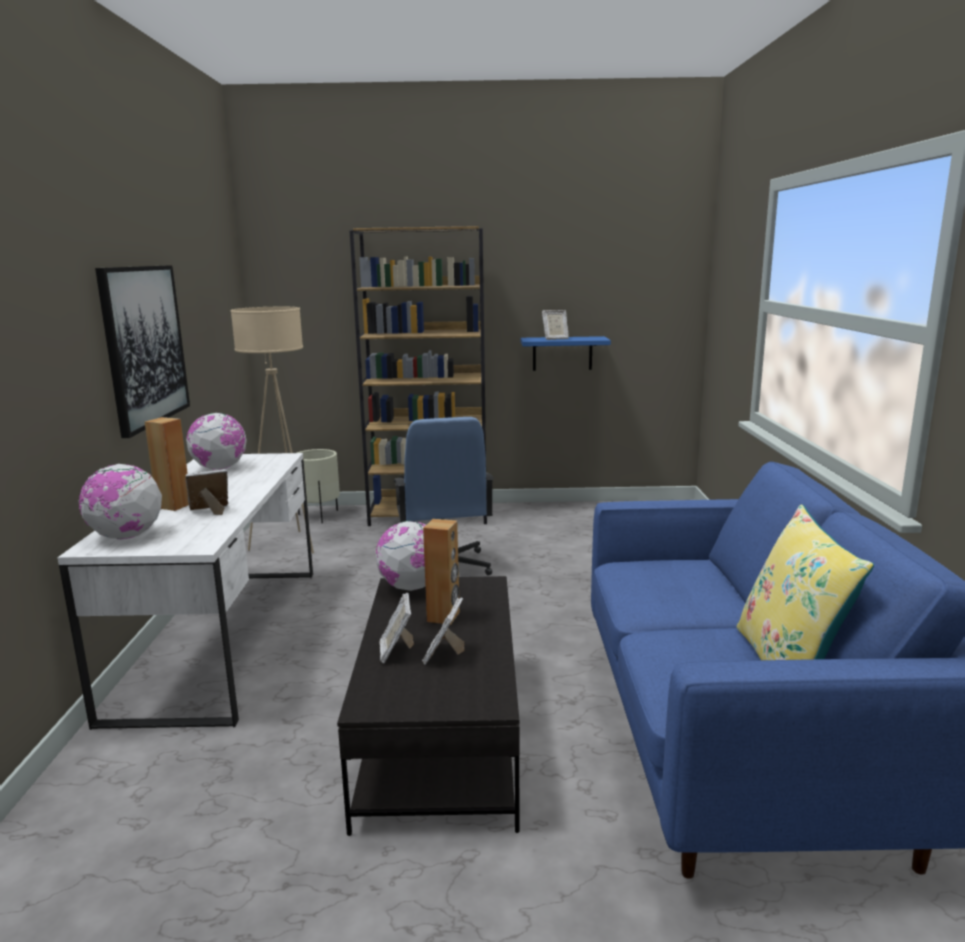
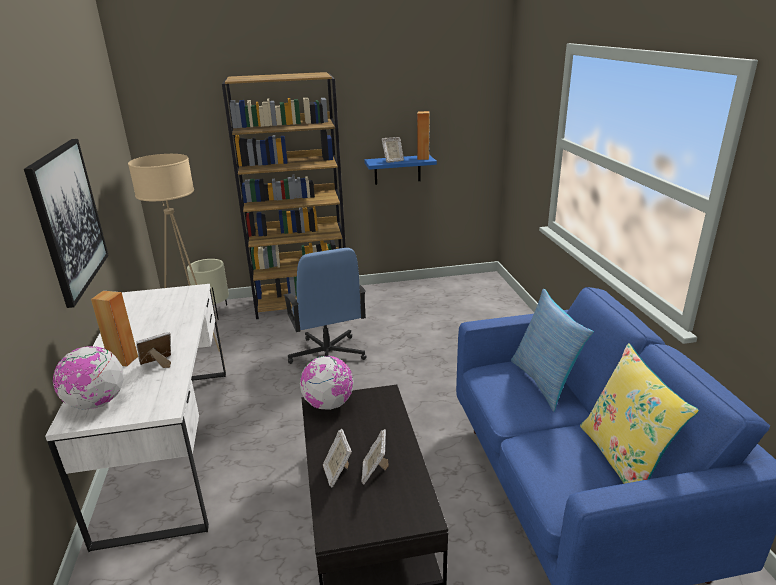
camera: 10 degrees left, 10 degrees up
(220, 468) = (146, 309): globe -> none
(444, 617) = (363, 432): brown speaker -> brown speaker (423, 158)
(703, 581) = (545, 382): none -> pillow

